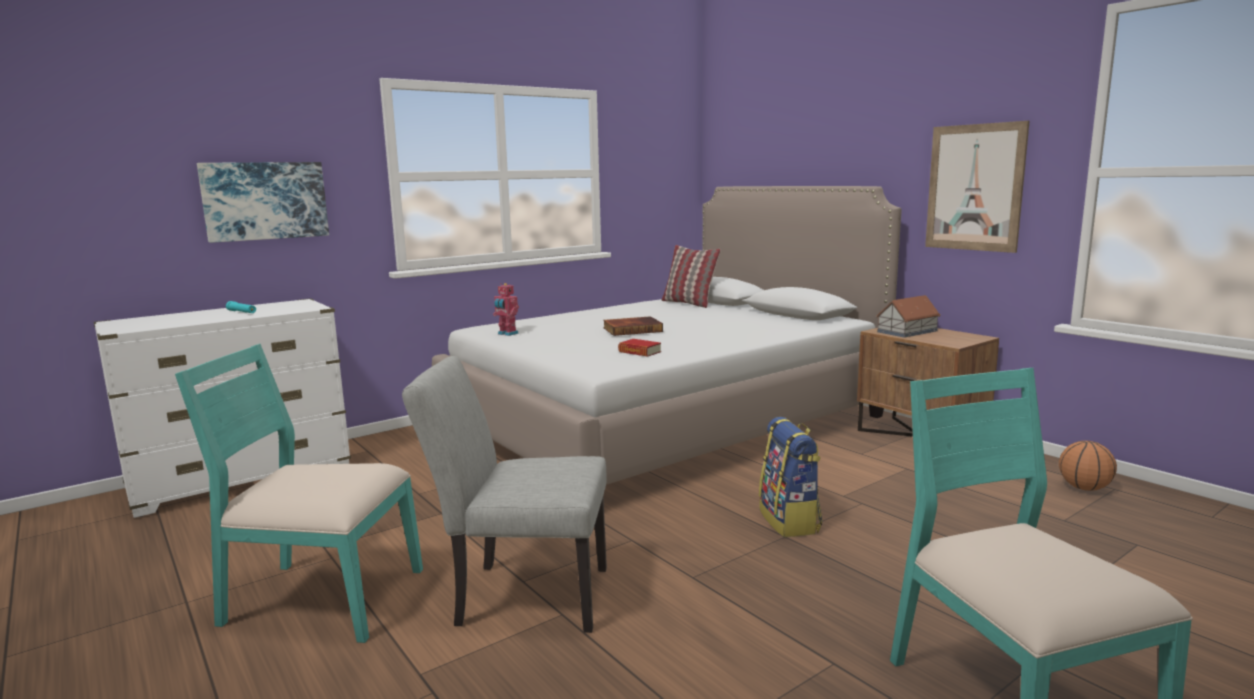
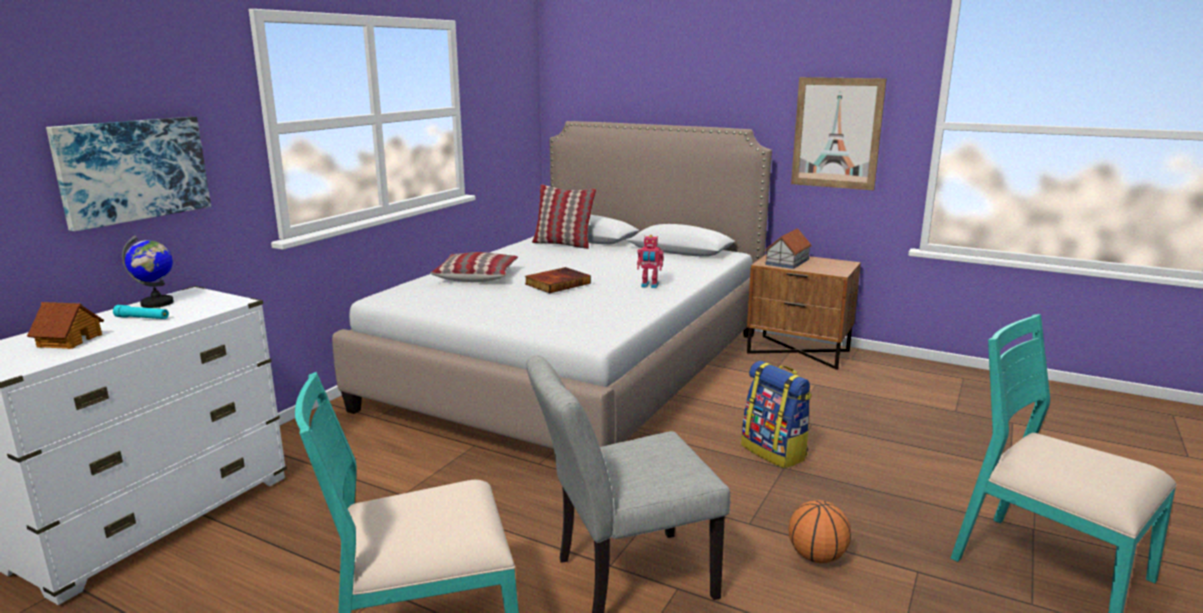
camera: 25 degrees left, 5 degrees up
(177, 319) = (69, 340): none -> toy house
(267, 305) = (157, 303): none -> globe
(507, 334) = (433, 302): toy robot -> toy robot (649, 286)
(571, 320) = (476, 276): none -> pillow
(639, 352) = (602, 311): book -> none
(1084, 488) = (945, 381): basketball -> basketball (817, 557)

